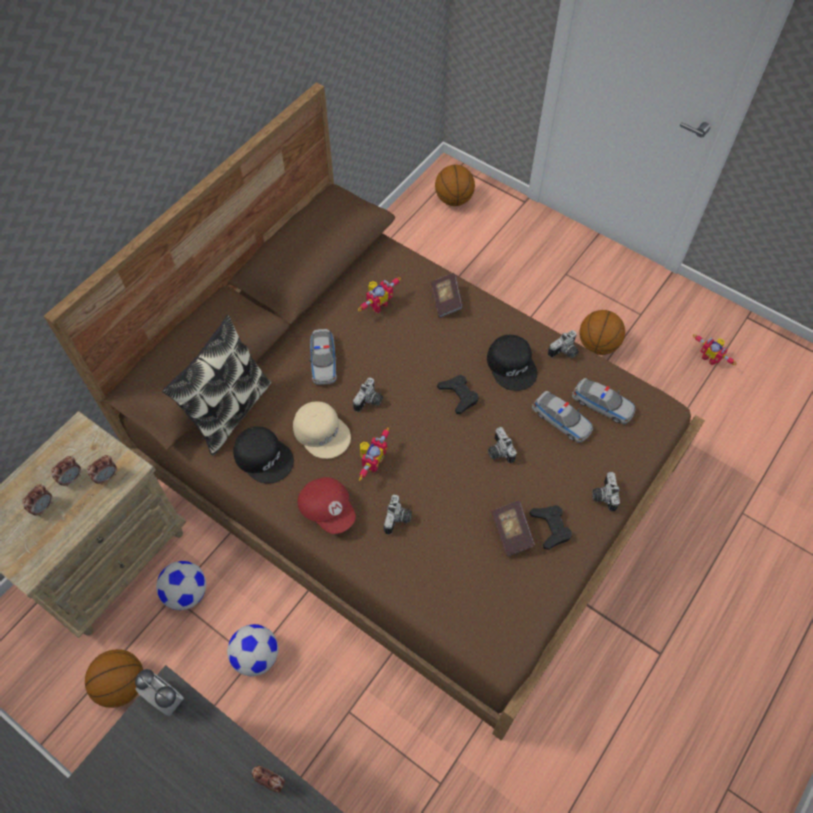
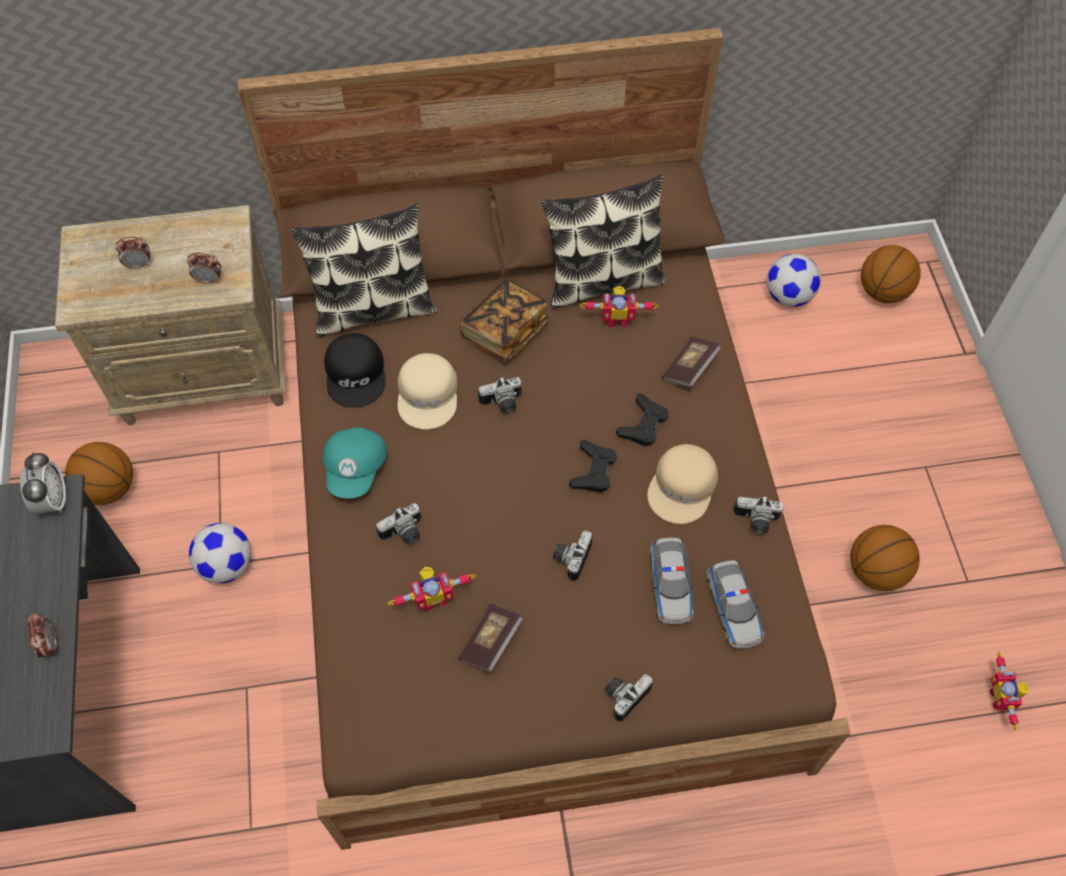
camera: 45 degrees right, 0 degrees up
(71, 478) = (183, 258): alarm clock -> none
(187, 593) = (232, 458): football -> football (788, 296)
(323, 361) = (504, 331): toy car -> book
(328, 509) = (357, 469): red cap -> turquoise cap
(346, 290) = (602, 280): none -> pillow
(371, 462) = (440, 460): toy robot -> toy robot (432, 597)
(512, 365) = (683, 487): black cap -> beige cap
(550, 527) = (534, 674): black game controller -> black game controller (643, 424)

